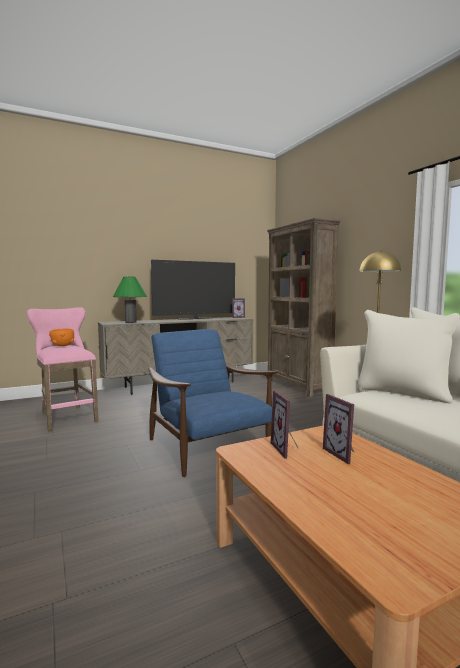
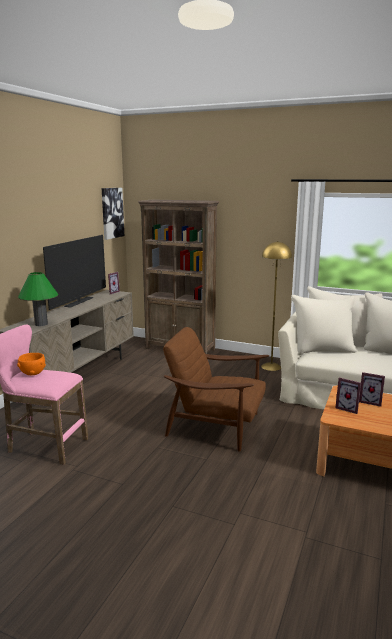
camera: 40 degrees left, 10 degrees up
(208, 447) = (216, 425): blue armchair -> brown armchair
(255, 246) = (112, 213): none -> picture

